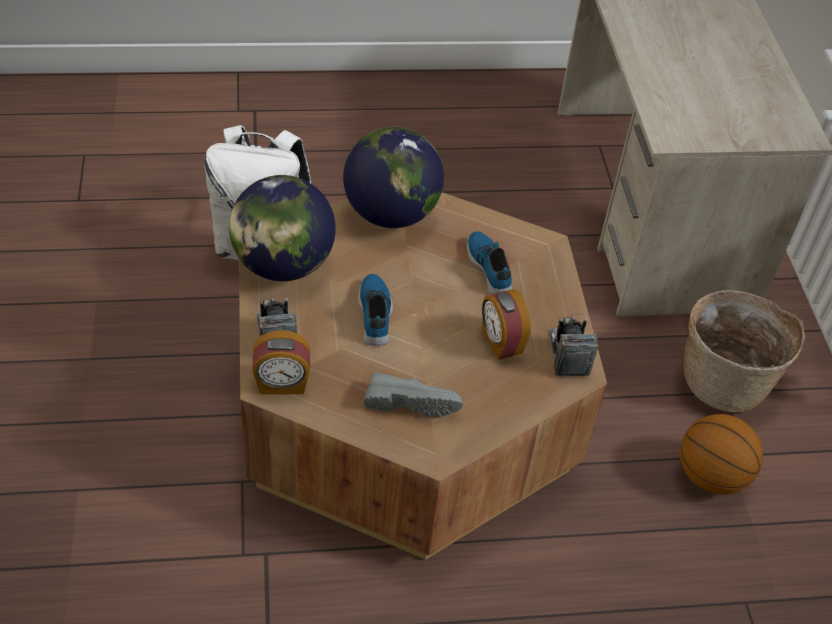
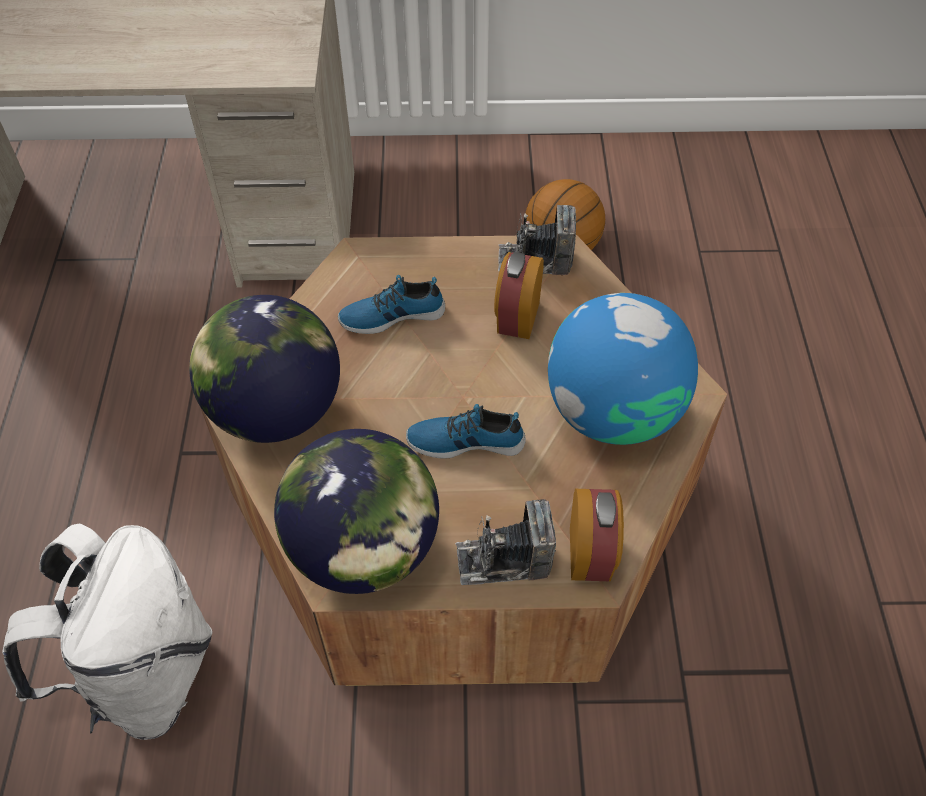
camera: 80 degrees left, 5 degrees up
(411, 402) = (613, 412): grey shoe -> globe
(500, 342) = (517, 317): alarm clock -> alarm clock turned 120 degrees clockwise
(725, 380) = (442, 215): basket -> none

